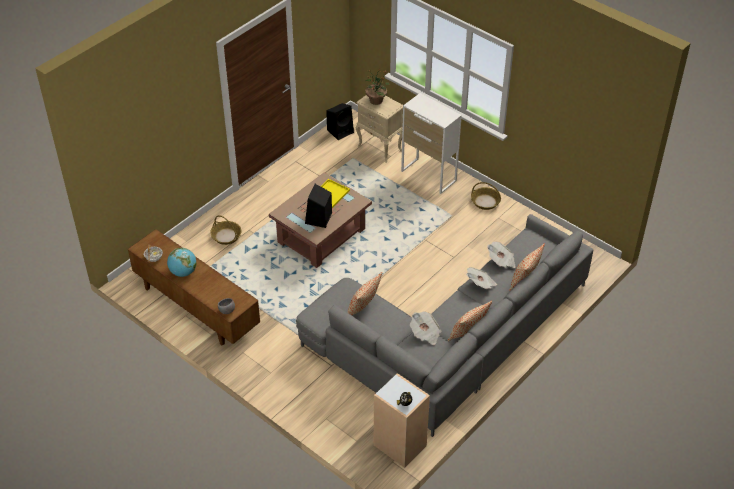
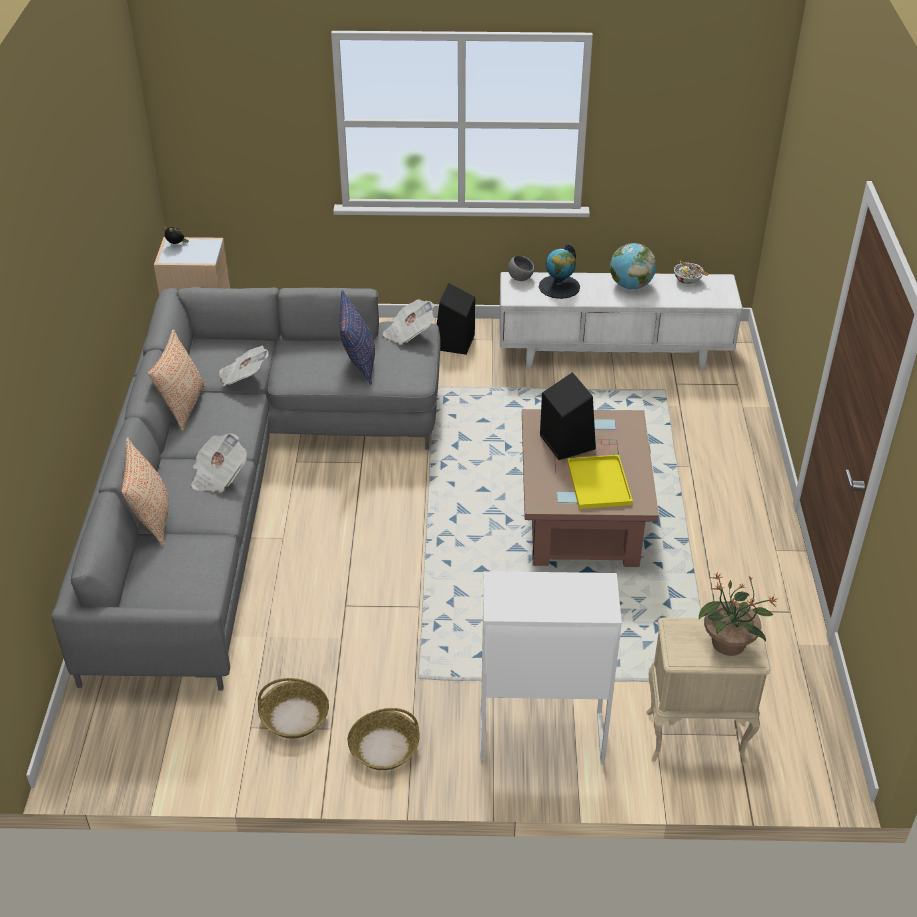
camera: 140 degrees right, 5 degrees down
(195, 306) = (614, 350): brown tv stand -> white tv stand
(216, 293) = (559, 287): none -> globe
(226, 236) = (705, 441): basket -> basket (294, 717)
(340, 131) = (810, 727): black speaker -> black speaker (454, 343)
(363, 309) = (359, 364): beige pillow -> blue pillow
(501, 261) = (213, 527): newspaper -> newspaper (408, 333)

